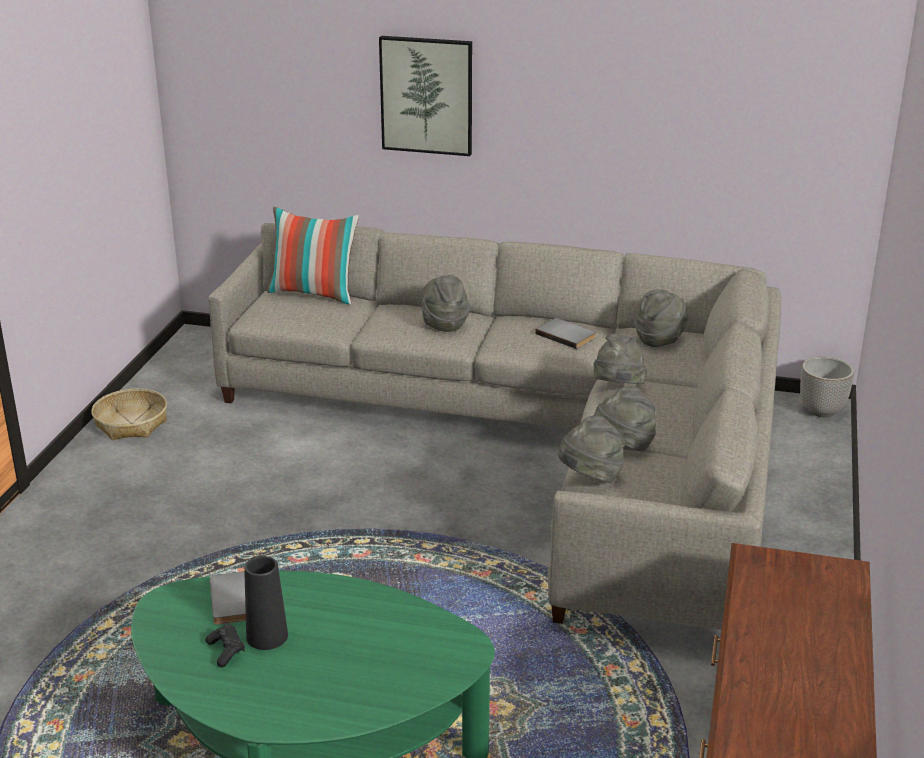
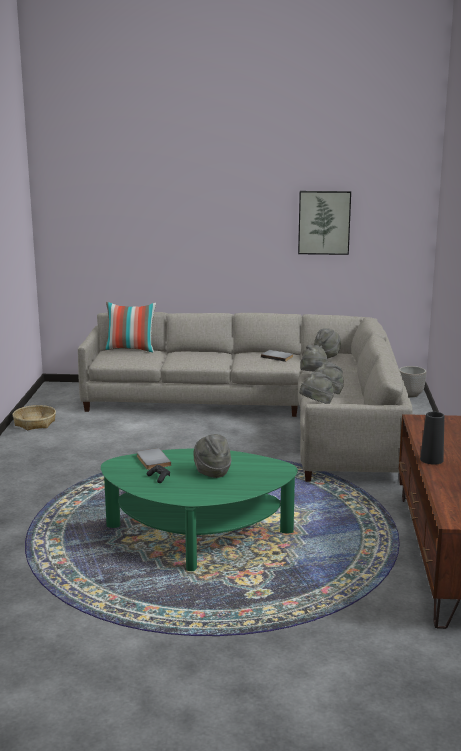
camera: 10 degrees left, 10 degrees down
(267, 636) = (177, 471): black vase -> black vase (431, 459)
(427, 95) = (189, 237): picture -> picture (324, 222)
(444, 323) = (209, 356): grey hat -> grey hat (211, 472)

